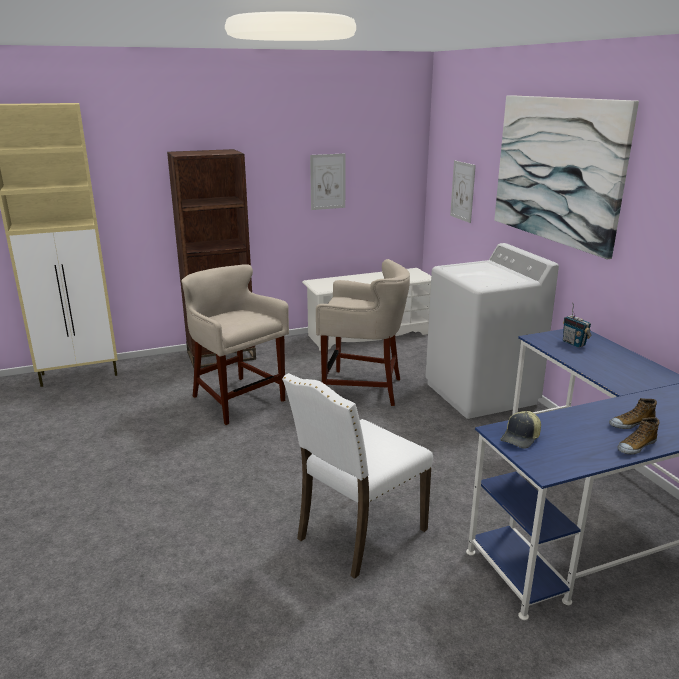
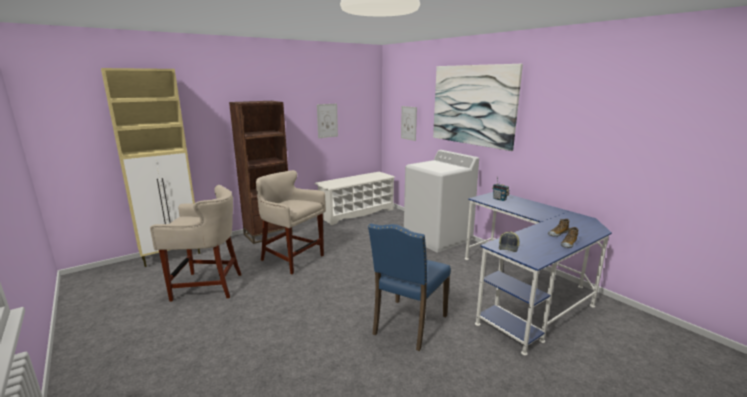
camera: 15 degrees left, 5 degrees down
(358, 534) = (408, 325): white chair -> blue chair
(361, 388) = (367, 243): beige stool -> beige stool (207, 286)

